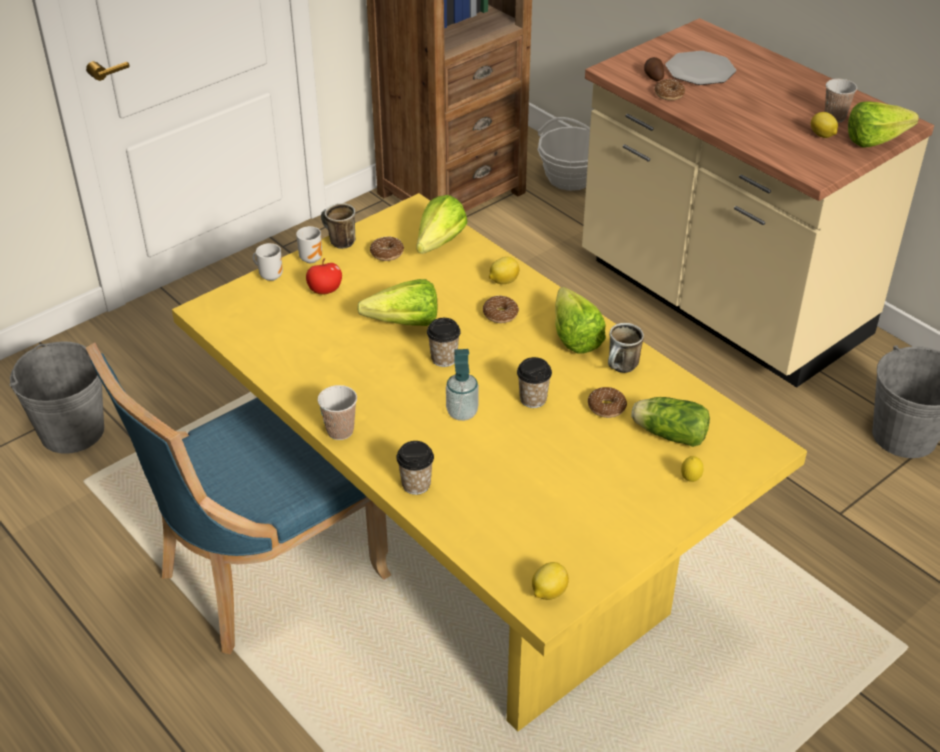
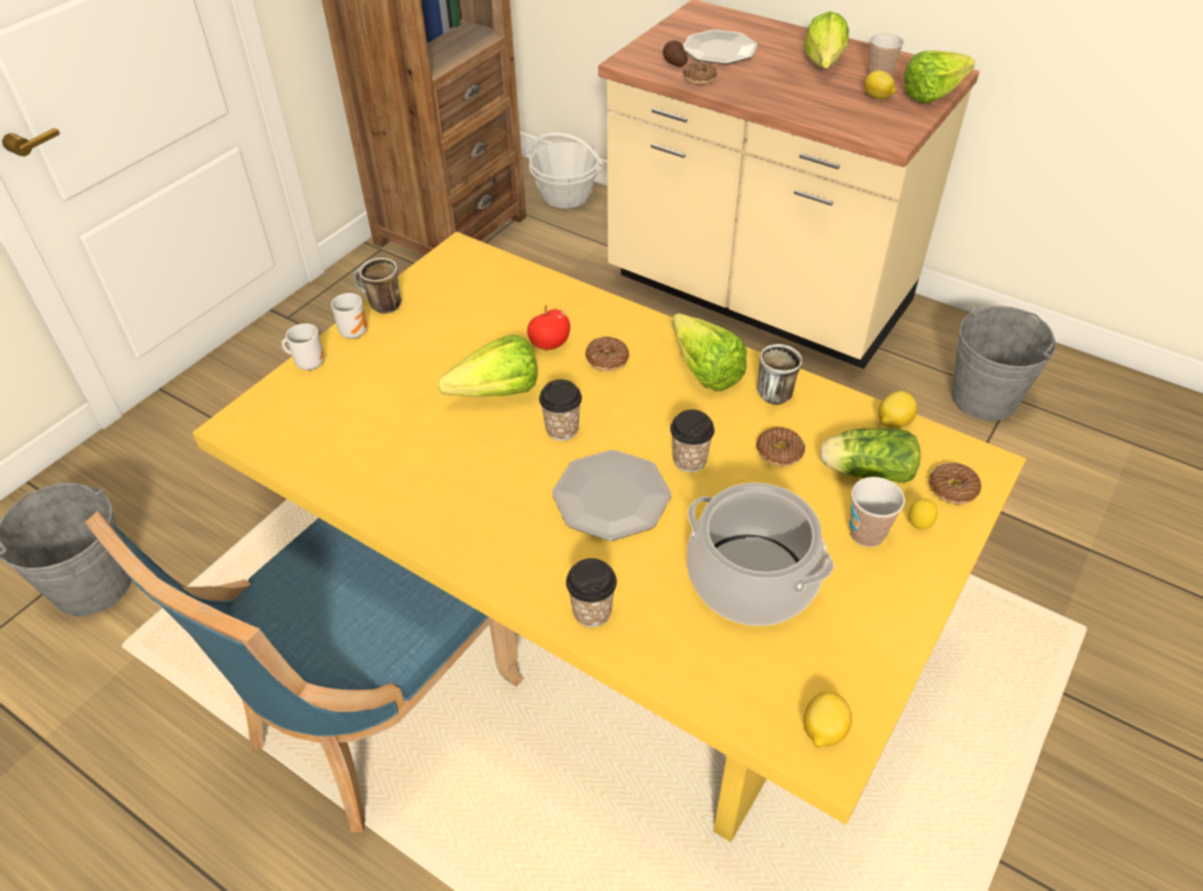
camera: 15 degrees left, 5 degrees up
(325, 291) = (384, 370): apple -> apple (550, 344)
(340, 431) = (467, 557): cup -> cup (866, 534)
(387, 253) = (444, 309): donut -> donut (952, 489)
(435, 247) = (499, 291): lettuce -> lettuce (822, 67)
(462, 412) = (611, 497): soap dispenser -> plate
(503, 281) = (594, 318): lemon -> lemon (893, 423)
(543, 488) = (752, 578): none -> cooking pot

